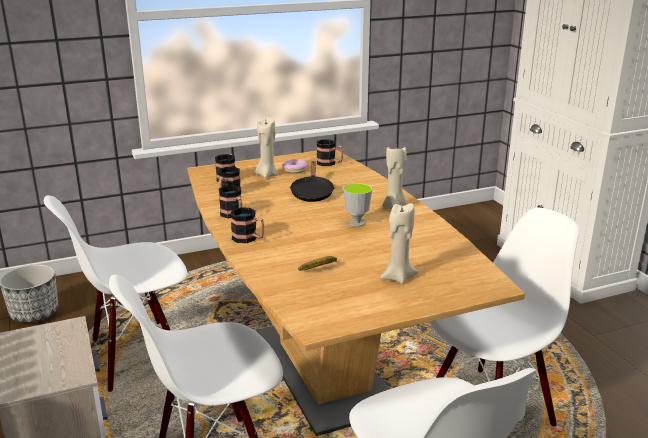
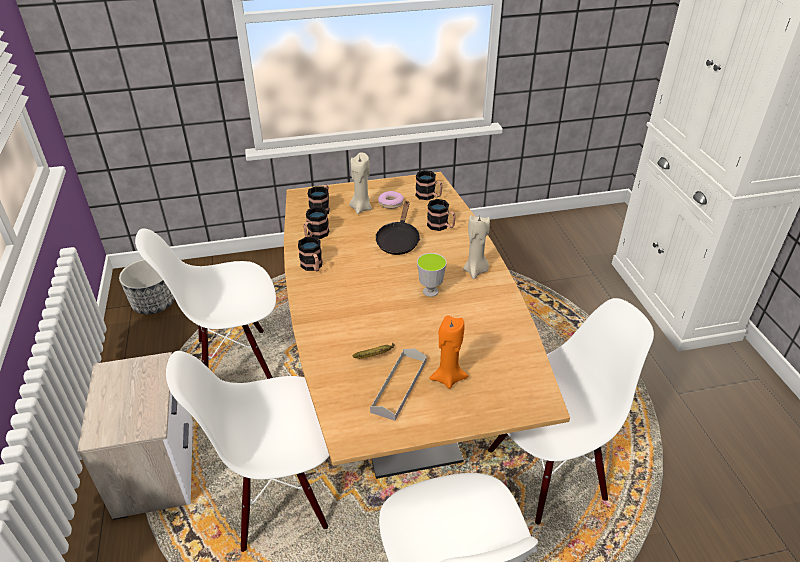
camera: 10 degrees right, 15 degrees up
(249, 239) = (318, 303): mug -> mug (441, 226)
(352, 287) = (399, 386): none -> grey tray
(398, 277) = (448, 378): beige candle -> orange candle

